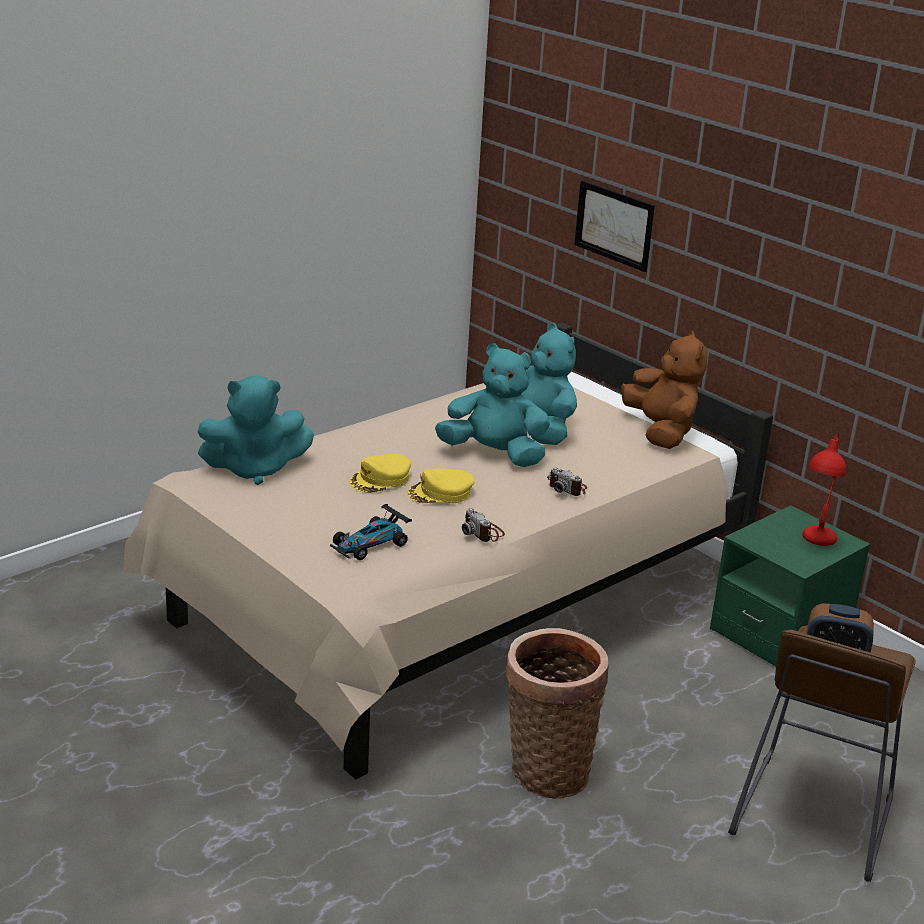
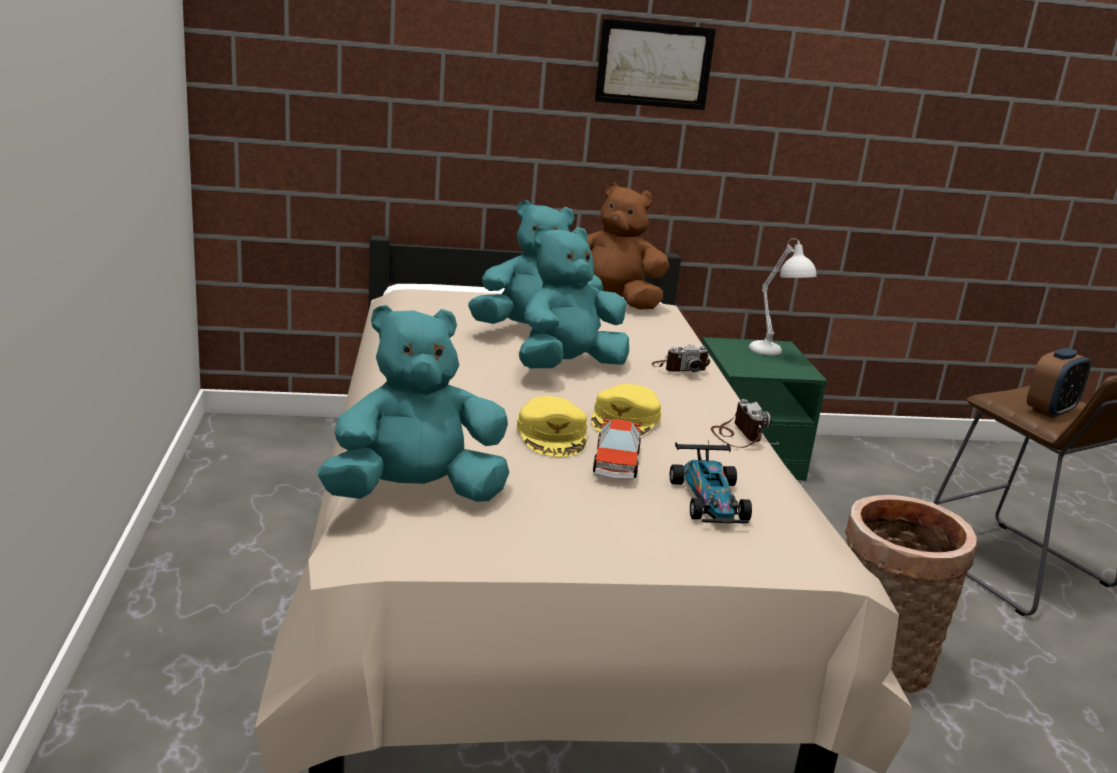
camera: 55 degrees left, 5 degrees down
(254, 469) = (415, 494): turquoise plush toy -> turquoise plush toy turned 135 degrees counterclockwise
(373, 506) = (616, 463): none -> toy car
(483, 532) = (737, 435): camera -> camera turned 105 degrees counterclockwise
(614, 225) = (435, 99): picture -> picture (654, 65)
(814, 543) = (773, 354): red table lamp -> white table lamp

